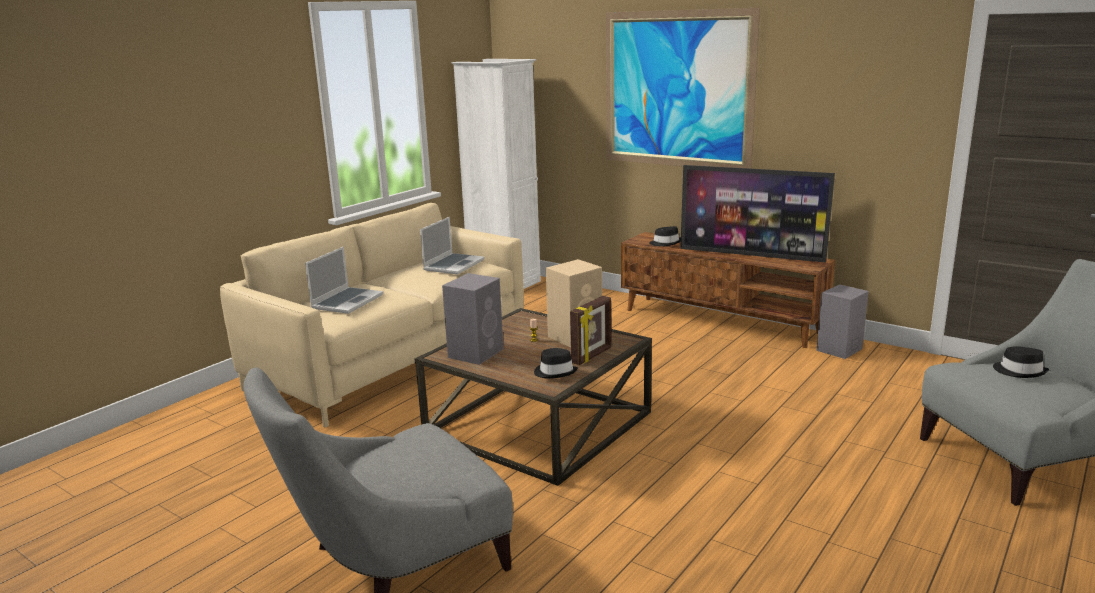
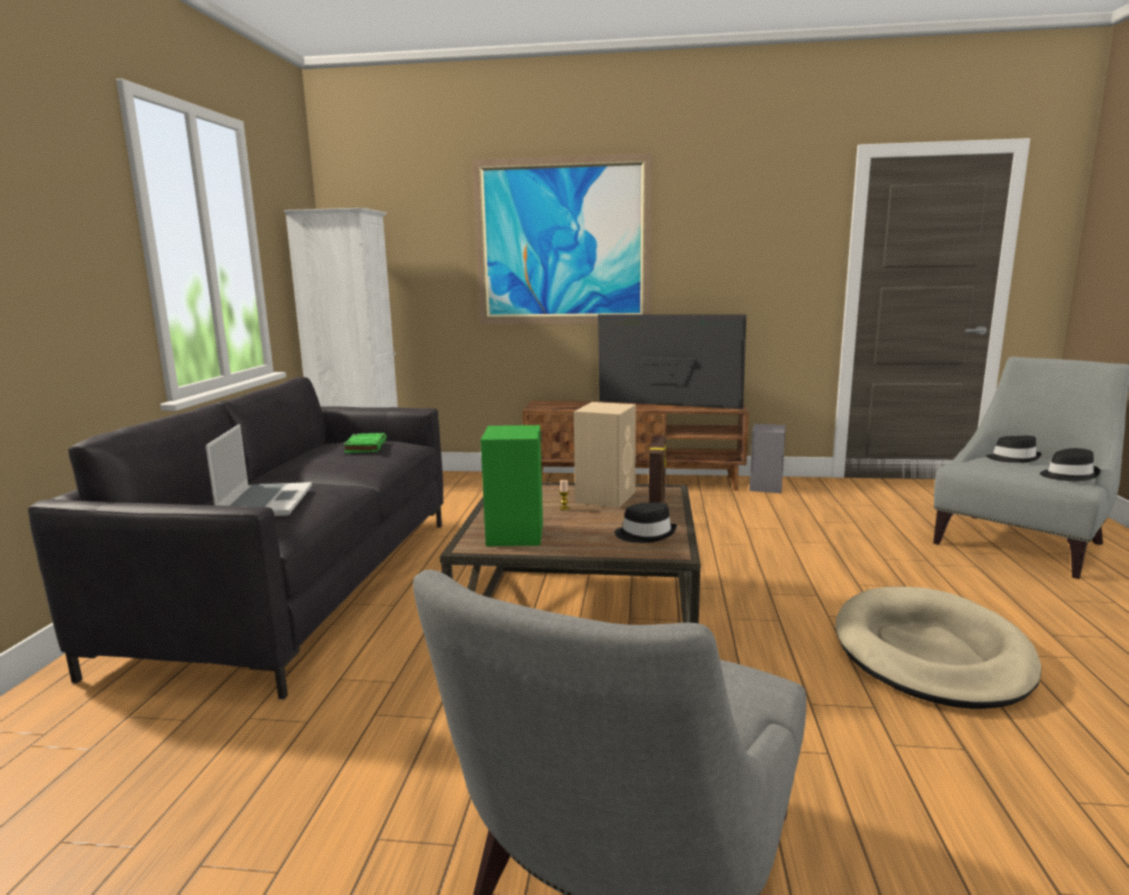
camera: 30 degrees left, 5 degrees down
(392, 360) = (301, 587): beige sofa -> black sofa
(453, 265) = (365, 446): laptop -> green book
(476, 353) = (515, 533): grey speaker -> green speaker
(666, 243) = (569, 406): black hat -> black hat (1067, 475)
(751, 255) = (667, 406): television -> television turned 150 degrees counterclockwise
(756, 519) = (930, 653): none -> beige dog bed

